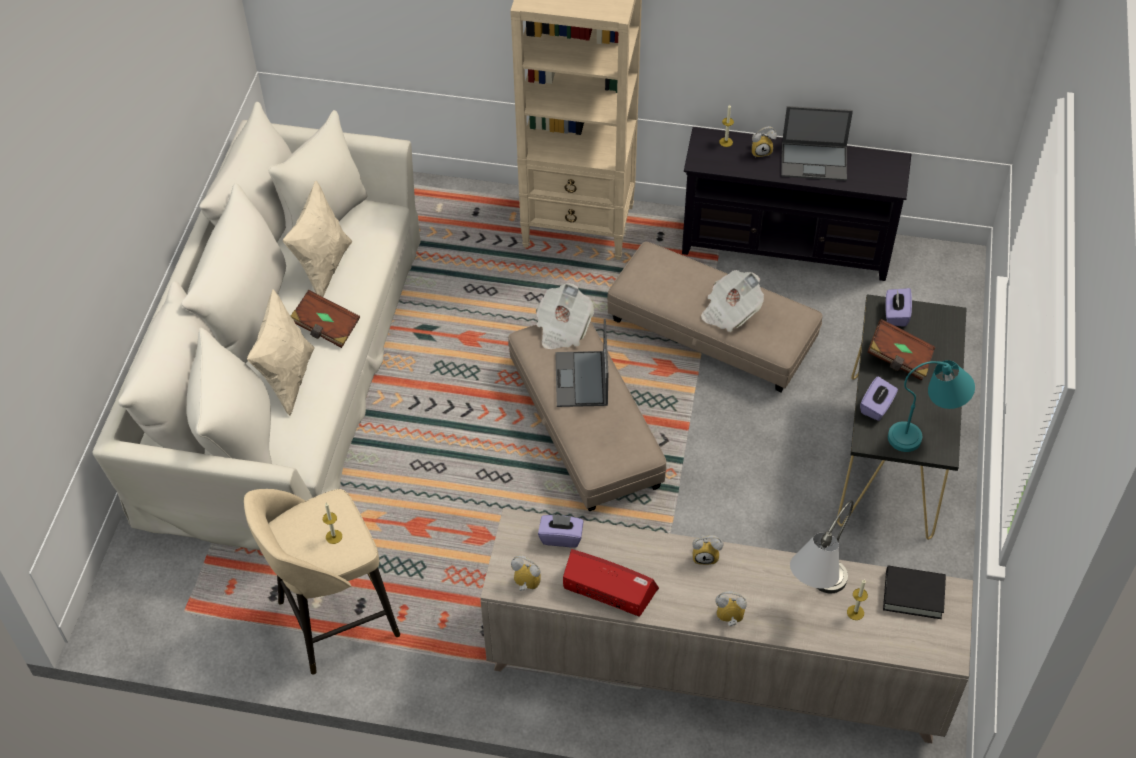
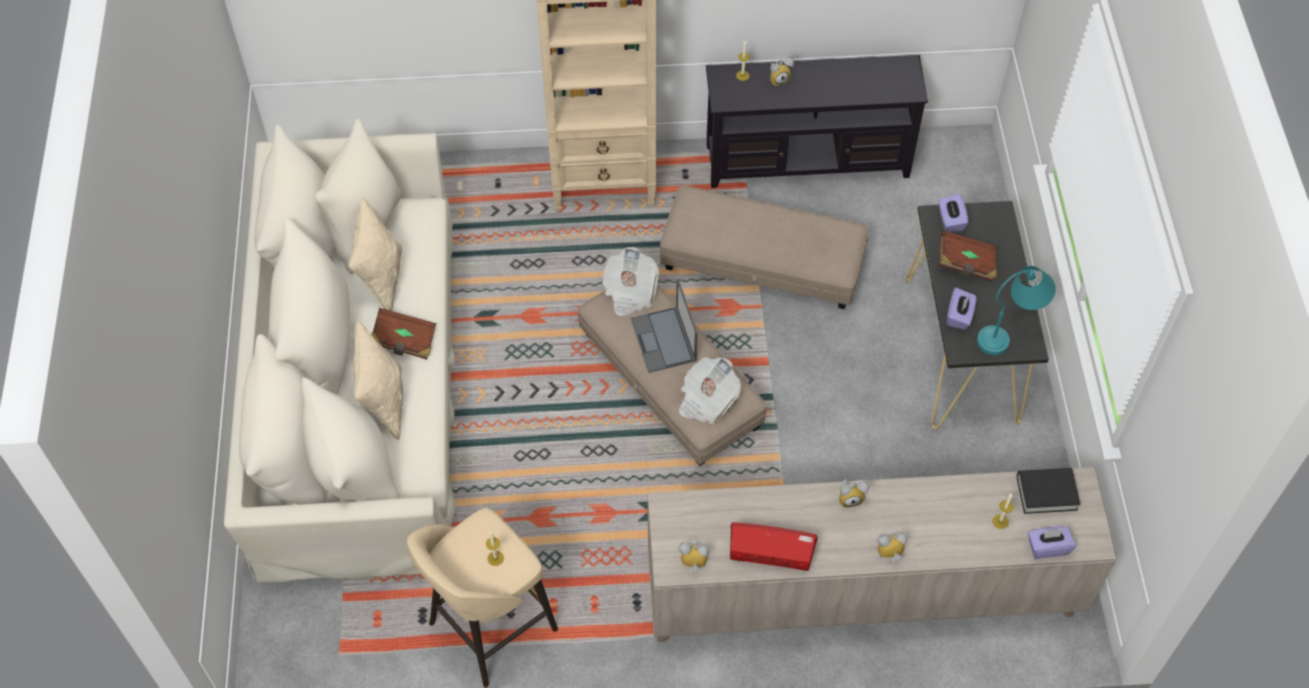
camera: 15 degrees left, 5 degrees up
(561, 537) = (711, 509): purple tissue box -> purple tissue box (1047, 547)
(730, 311) = (783, 242): newspaper -> newspaper (706, 399)
(814, 161) = (832, 79): laptop -> none
(815, 594) = (959, 513): grey table lamp -> none

